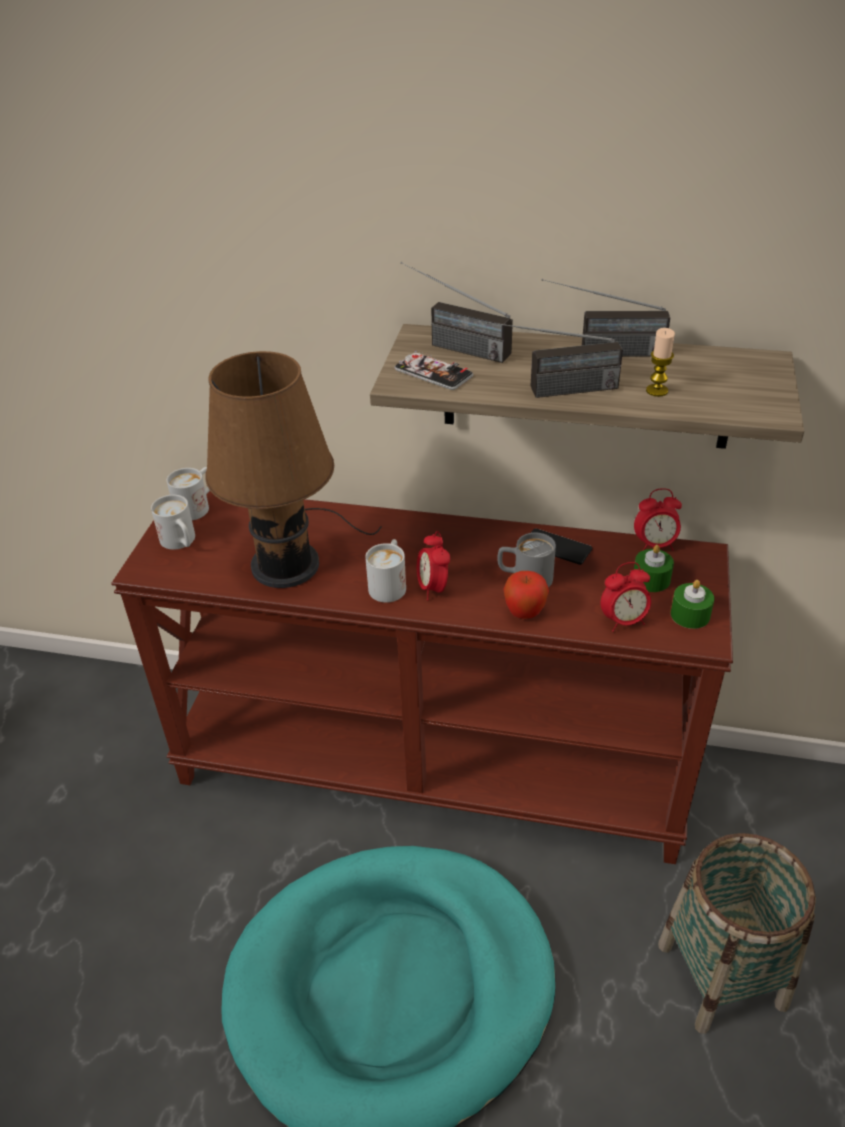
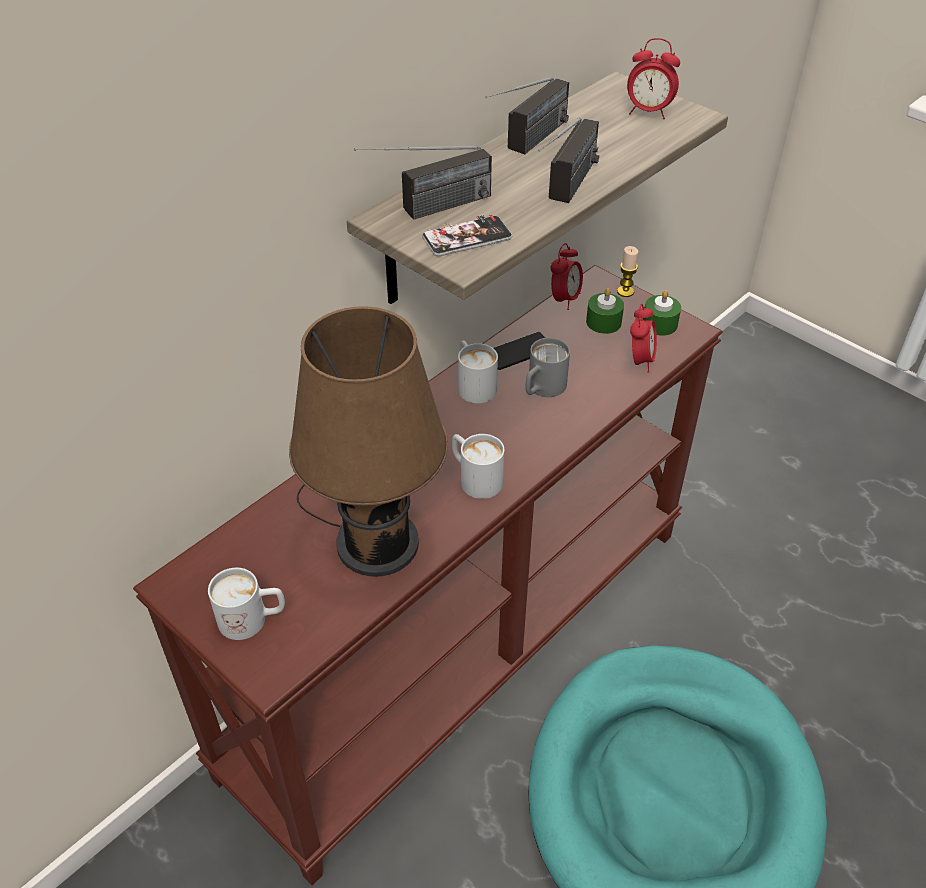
camera: 60 degrees left, 5 degrees up
(197, 506) = (197, 580): white mug -> white mug (473, 385)
(433, 588) = (506, 451): alarm clock -> alarm clock (648, 112)
(524, 613) = (587, 410): apple -> none
(657, 391) = (616, 146): candle -> candle (625, 292)
(722, 975) = (774, 567): basket -> none

